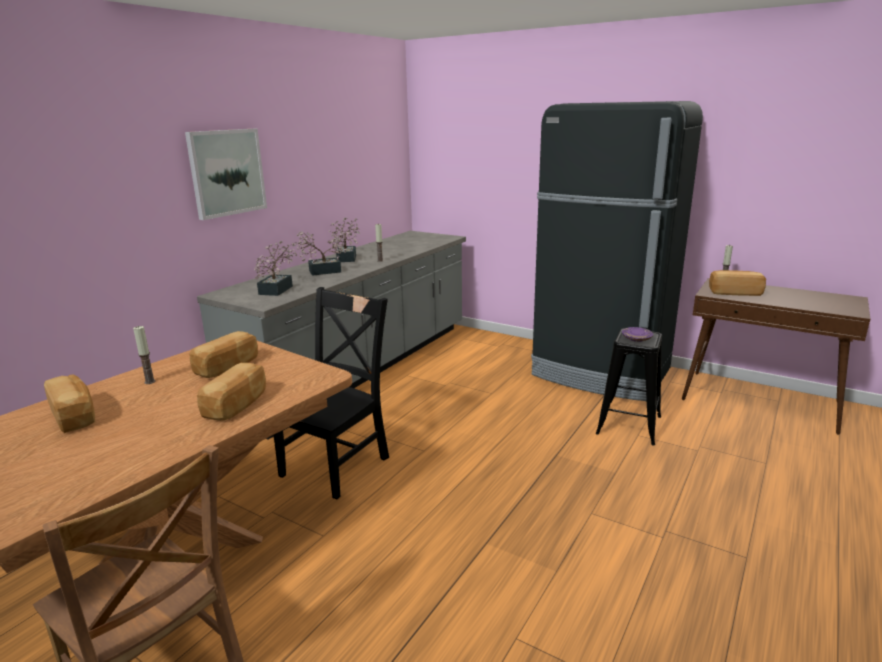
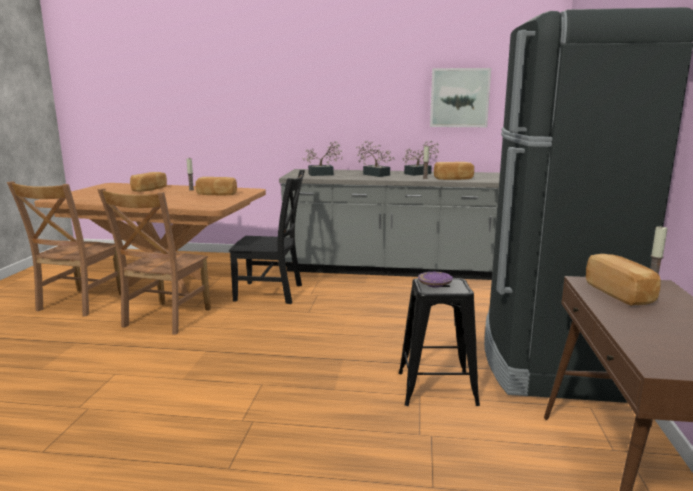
camera: 65 degrees right, 5 degrees down
(227, 172) = (334, 93): picture -> picture (459, 98)
(237, 405) = (169, 202): bread -> bread (453, 179)
(349, 572) = (165, 319): none -> brown chair

